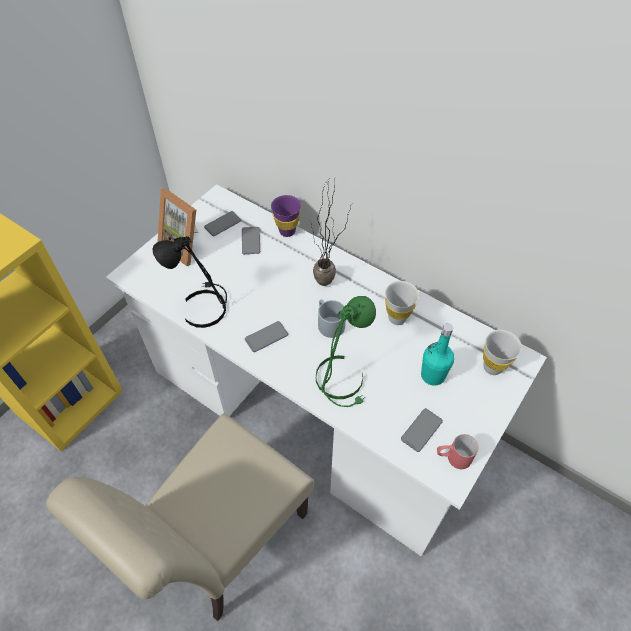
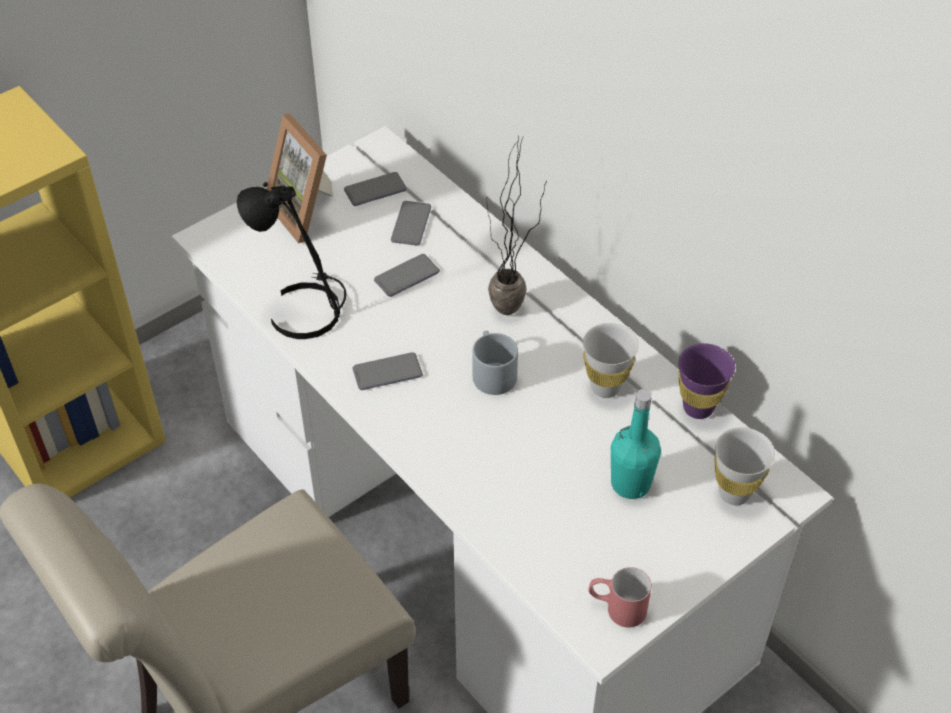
camera: 15 degrees right, 5 degrees down
(287, 231) = (474, 220): purple cup -> purple cup (698, 408)
(342, 380) = (483, 459): green table lamp -> none
(421, 430) = (582, 558): phone -> phone (407, 276)

